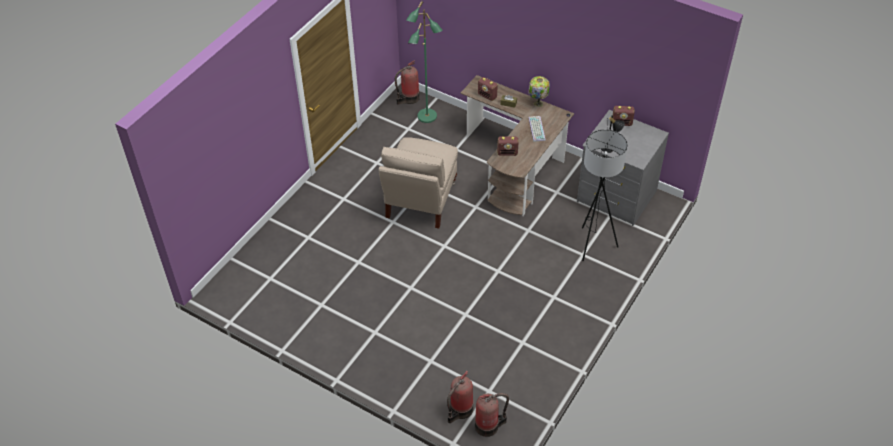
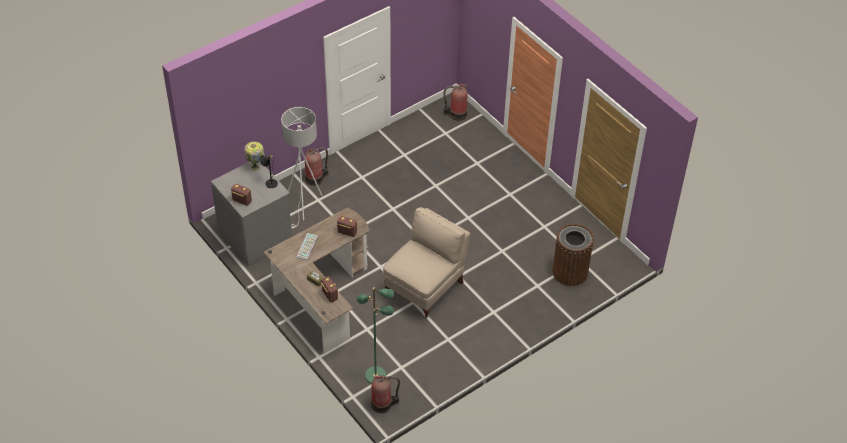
camera: 160 degrees left, 0 degrees up
(277, 261) = (570, 272): none -> brown trash can
(460, 410) = (471, 128): fire extinguisher -> fire extinguisher (315, 178)
(537, 104) = (289, 271): table lamp -> table lamp (255, 167)
(592, 242) = (304, 206): black floor lamp -> white floor lamp

